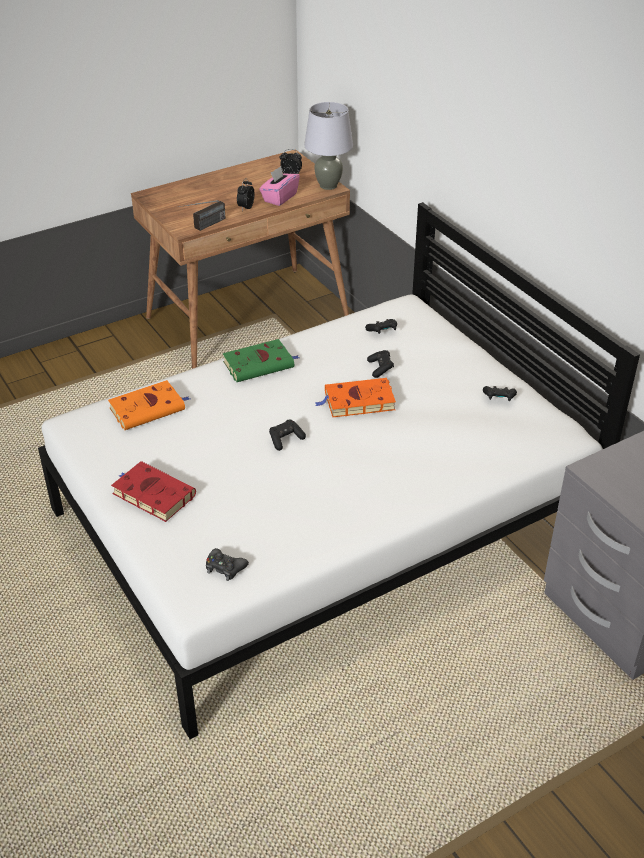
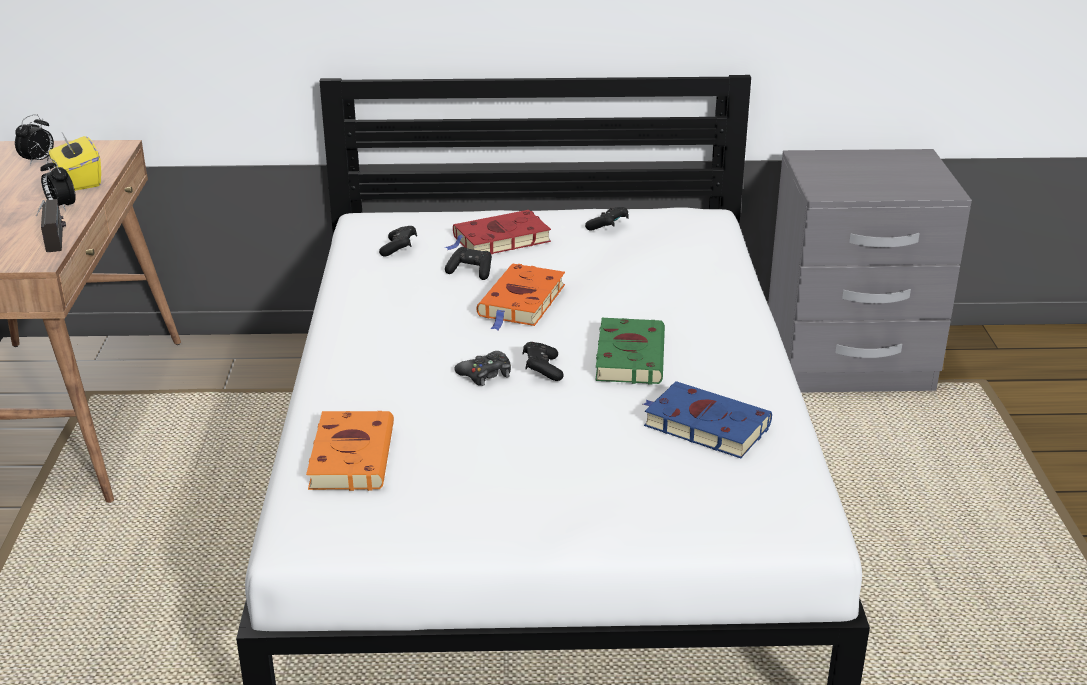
camera: 60 degrees left, 10 degrees down
(152, 494) = (553, 503): red book -> red book (499, 240)
(225, 568) = (757, 485): black game controller -> black game controller (485, 374)
(260, 364) = (359, 343): green book -> green book (629, 355)
(275, 525) = (703, 425): none -> blue book
(279, 198) = (78, 181): pink tissue box -> yellow tissue box
(328, 185) = (108, 147): grey table lamp -> none

